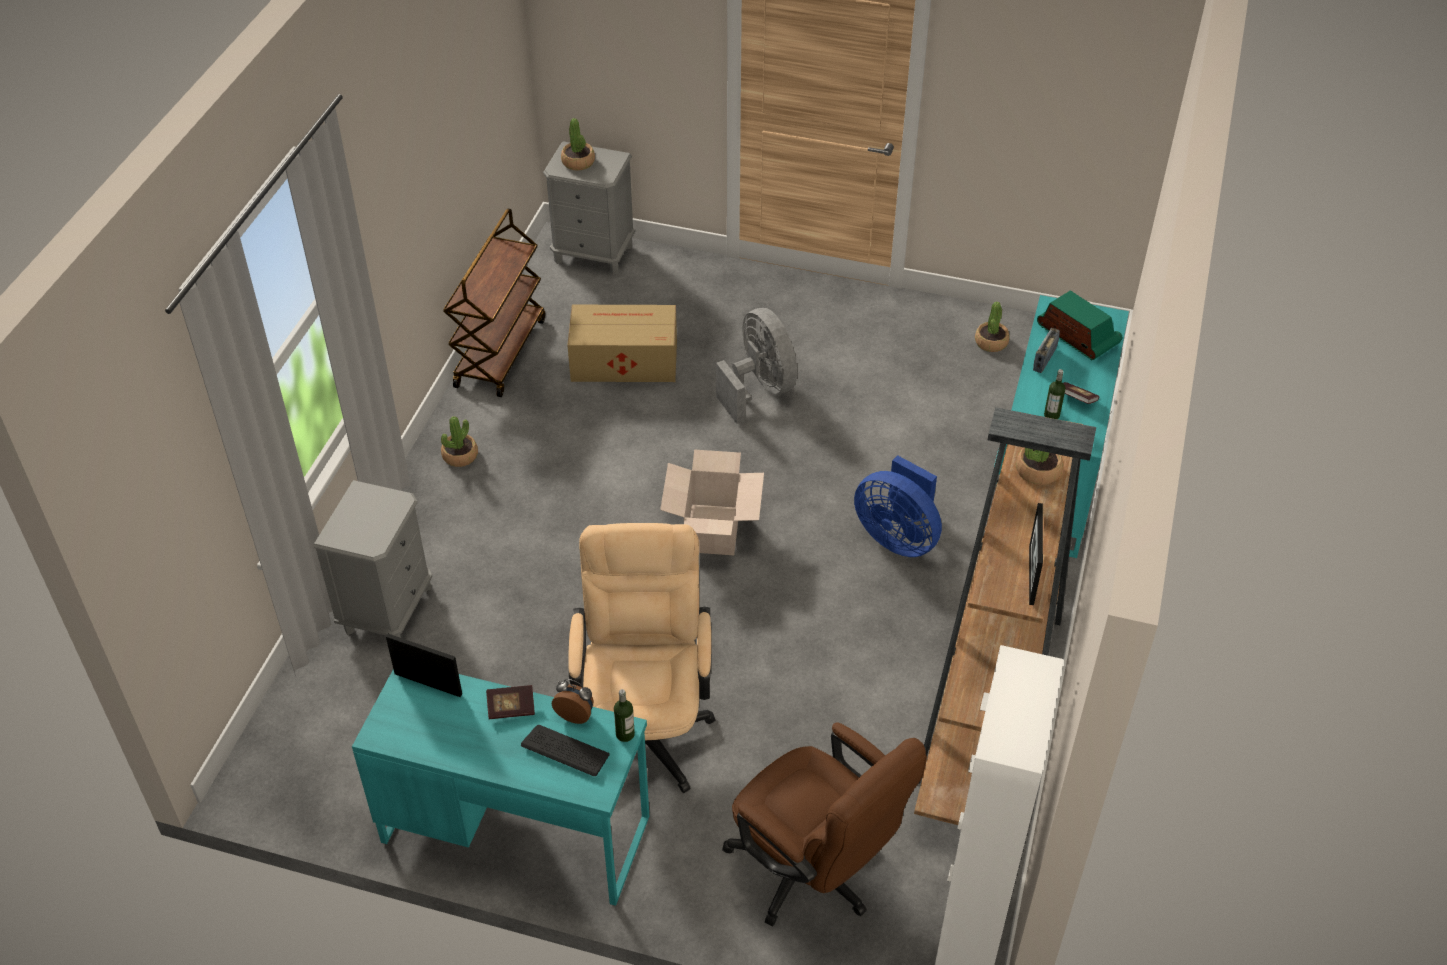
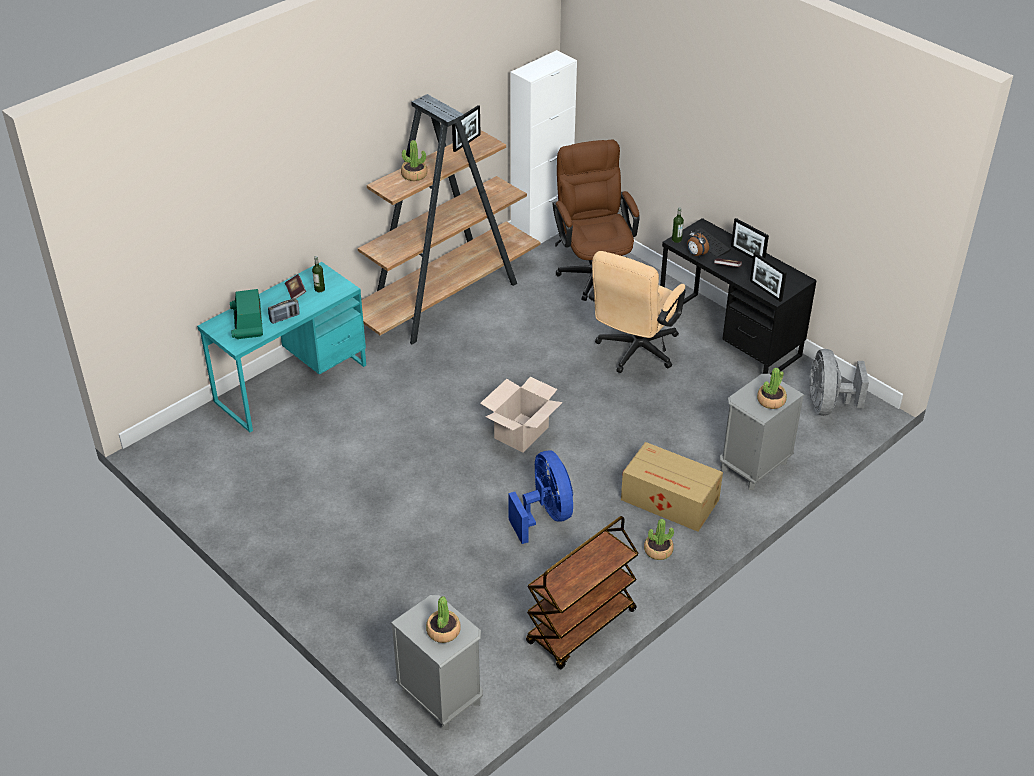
camera: 150 degrees left, 5 degrees down
(489, 753) = (747, 255): none -> picture frame
(515, 828) = (728, 336): turquoise desk -> black desk
(622, 360) = (491, 577): cardboard box -> cardboard box (671, 501)
(759, 389) = (412, 511): grey fan -> grey fan (827, 405)
(898, 537) = (415, 385): blue fan -> blue fan (545, 515)
(991, 342) = (222, 477): potted plant -> potted plant (771, 400)

